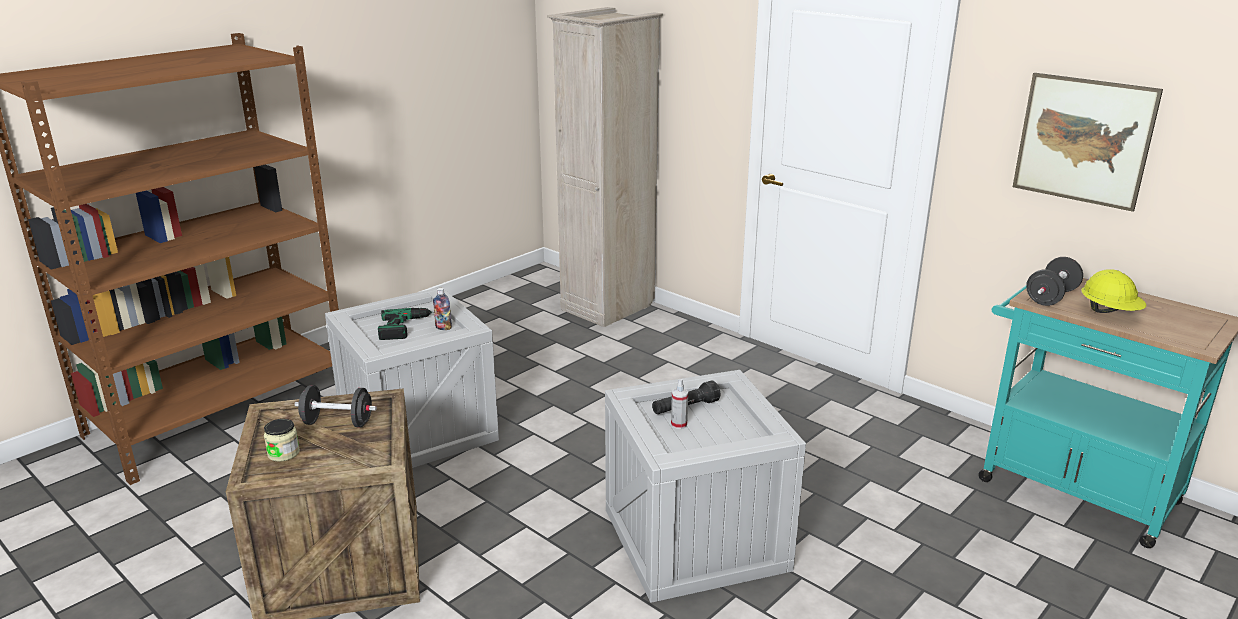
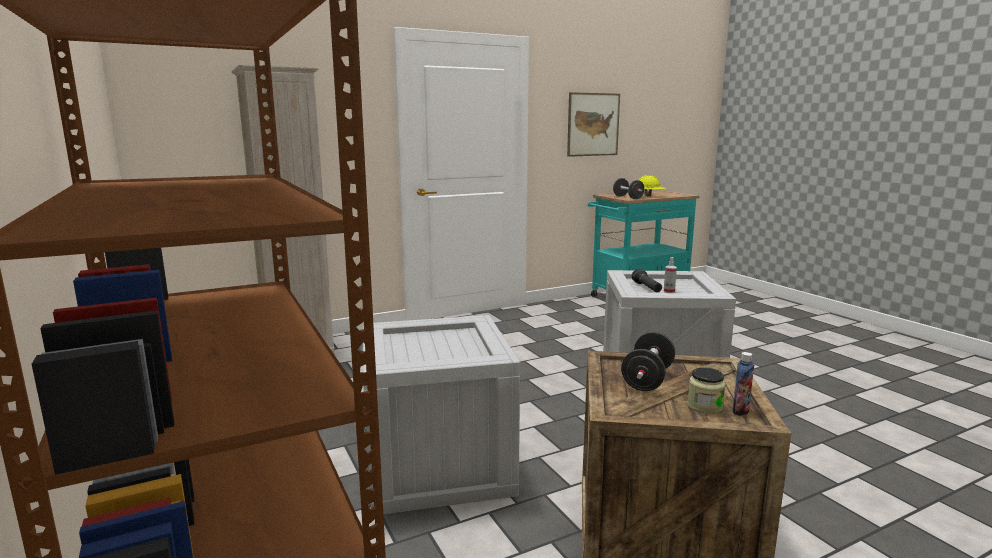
camera: 70 degrees left, 10 degrees down
(411, 327) = (437, 345): power drill -> none
(443, 328) = (454, 334): bottle -> bottle (740, 411)

